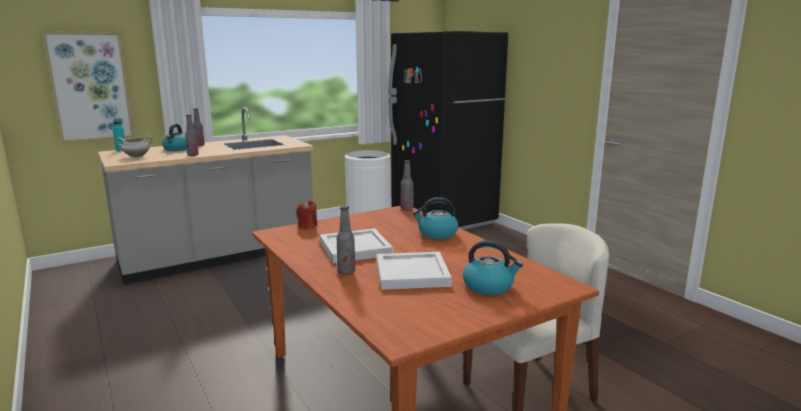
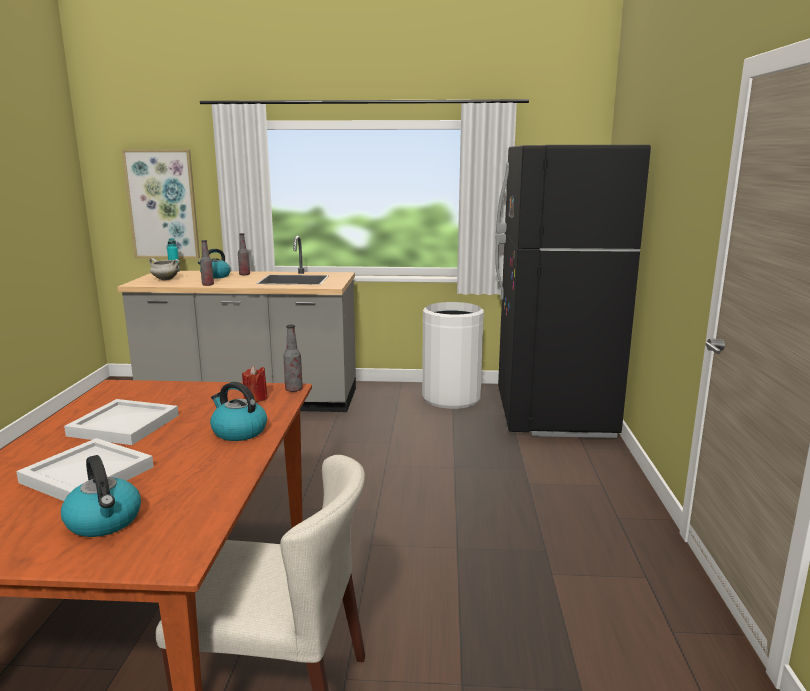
camera: 35 degrees right, 0 degrees up
(307, 226) = (155, 386): red candle -> red candle (255, 398)
(346, 272) = (48, 451): bottle -> none

